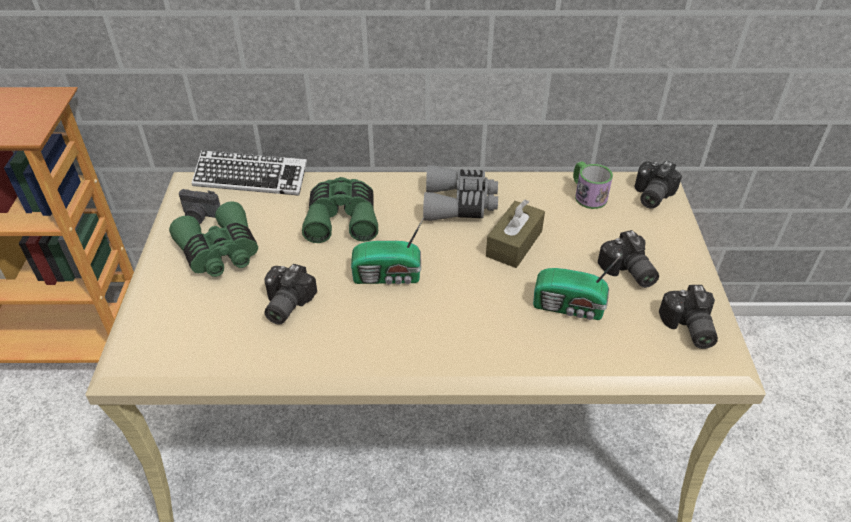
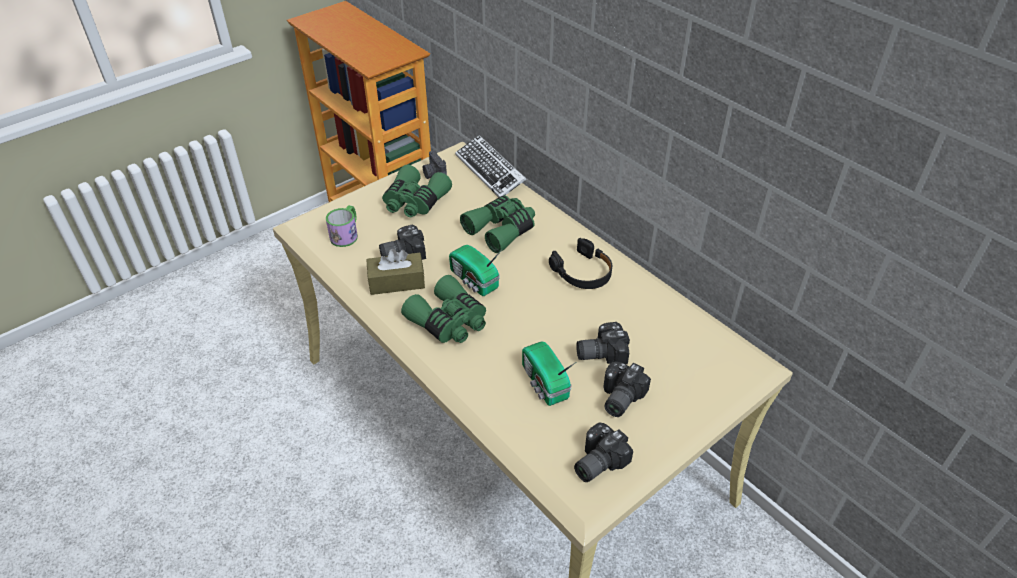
camera: 50 degrees right, 0 degrees up
(424, 325) = (449, 321): none -> green binoculars
(459, 204) = (583, 272): grey binoculars -> black headphones
(514, 243) = (575, 321): brown tissue box -> brown tissue box (396, 282)
(587, 195) = (680, 331): mug -> mug (346, 234)
(650, 195) = (729, 368): camera -> camera (600, 352)

